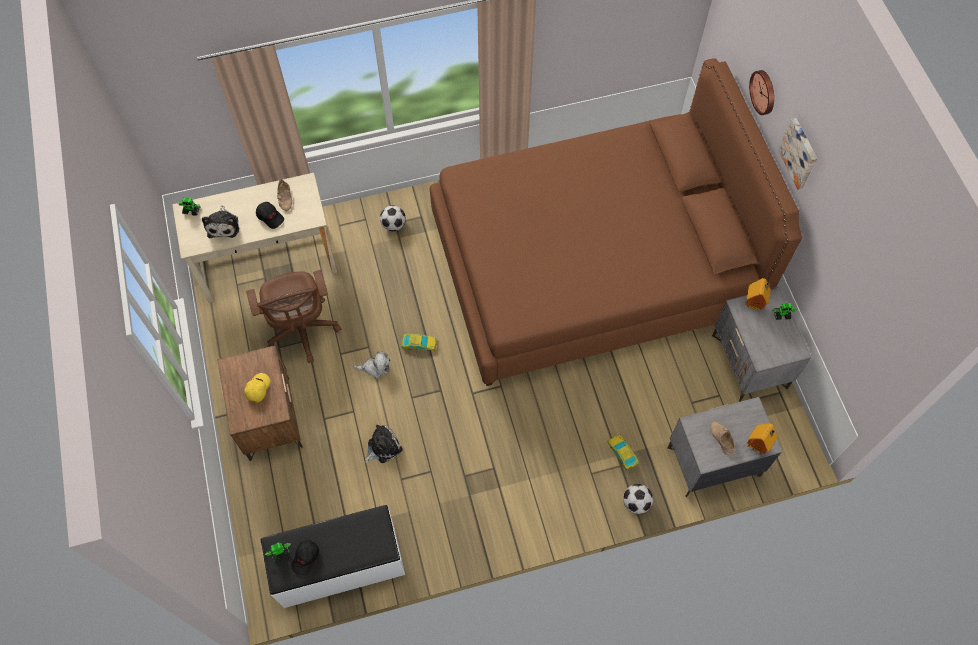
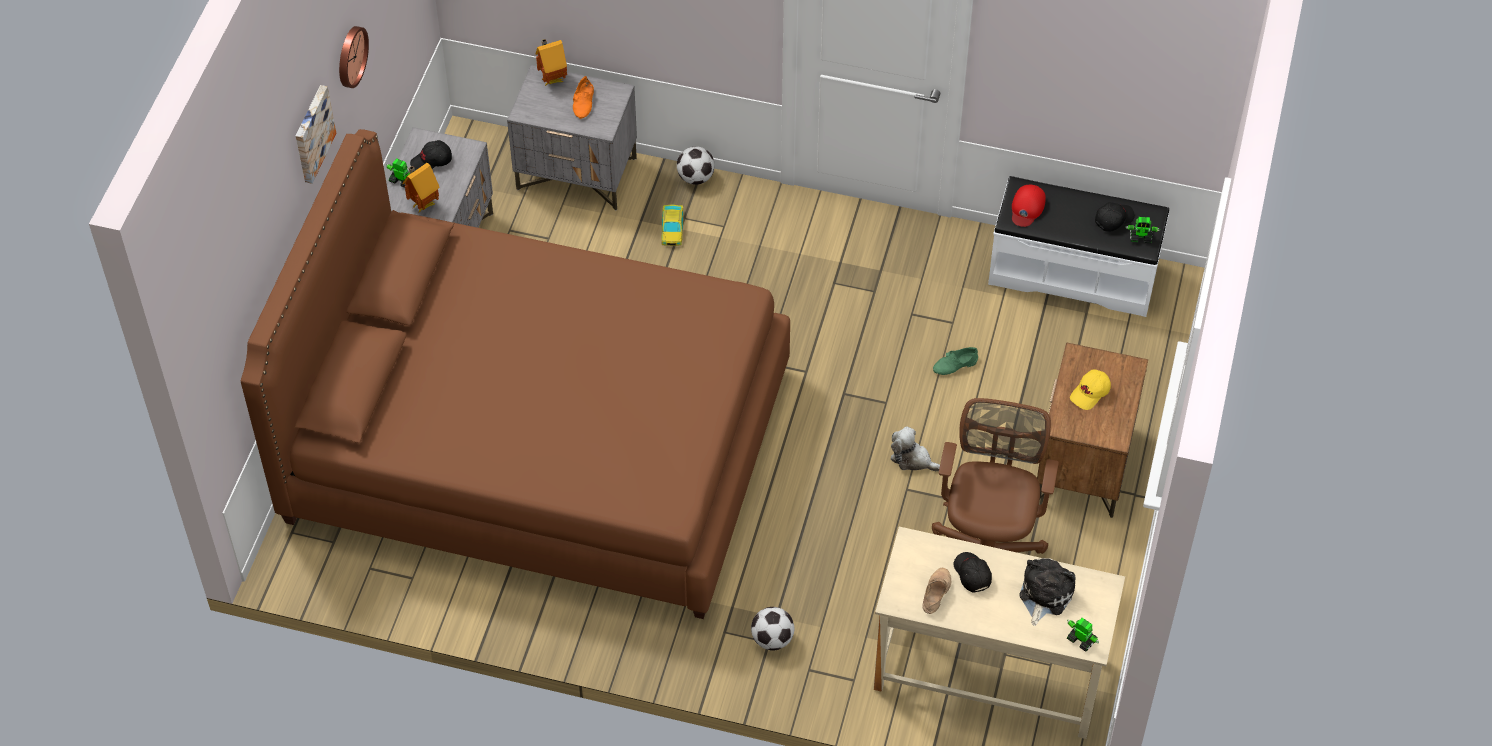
camera: 150 degrees left, 10 degrees down
(372, 533) = (1027, 208): none -> red cap
(382, 447) = (955, 365): plush toy -> green shoe
(419, 344) = (837, 460): toy car -> none
(721, 439) = (584, 102): beige shoe -> orange shoe
(764, 92) = (270, 231): wall clock -> wall clock (350, 56)
(776, 338) = (431, 161): none -> black cap

